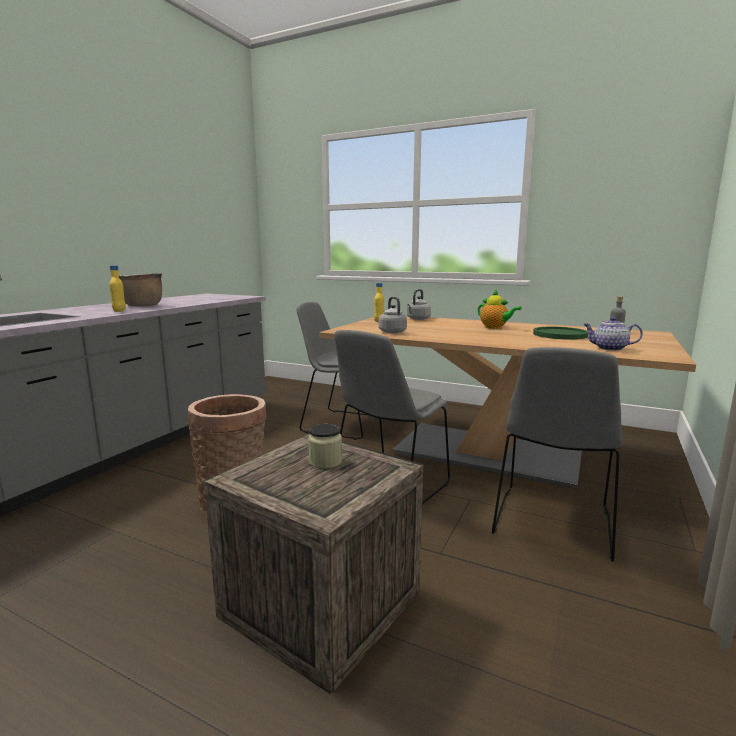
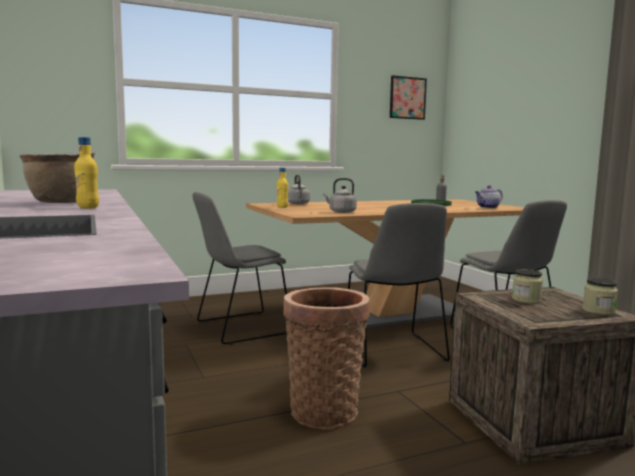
camera: 50 degrees left, 5 degrees down
(329, 501) = (598, 311): none -> jar
(495, 327) = (379, 204): teapot -> none
(640, 188) = (407, 98): none -> picture

